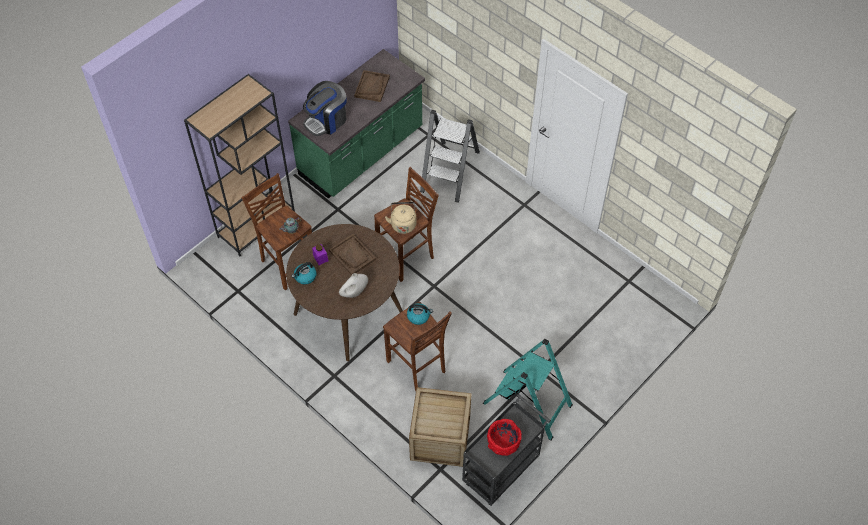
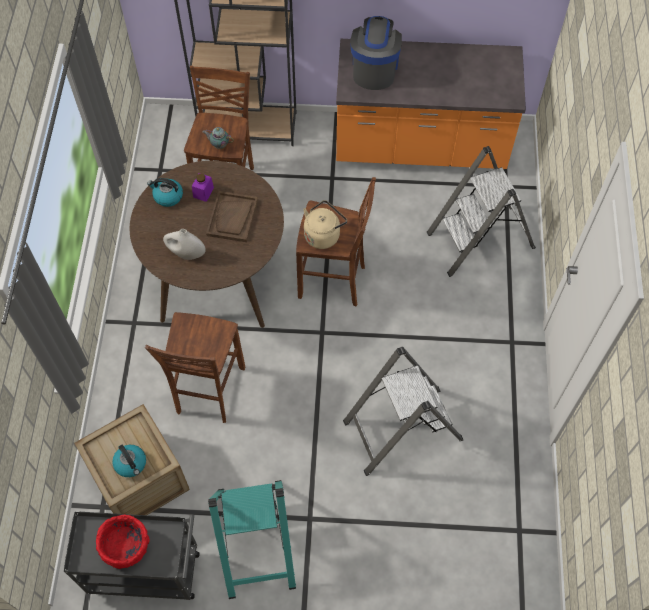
camera: 50 degrees right, 5 degrees up
(326, 120) = (374, 68): coffee machine -> coffee machine turned 90 degrees clockwise
(362, 153) = (420, 147): green counter -> orange counter
(372, 87) = (460, 73): brown tray -> none
(418, 316) = (216, 337): kettle -> kettle (131, 464)
(527, 291) = (401, 430): none -> grey step ladder

